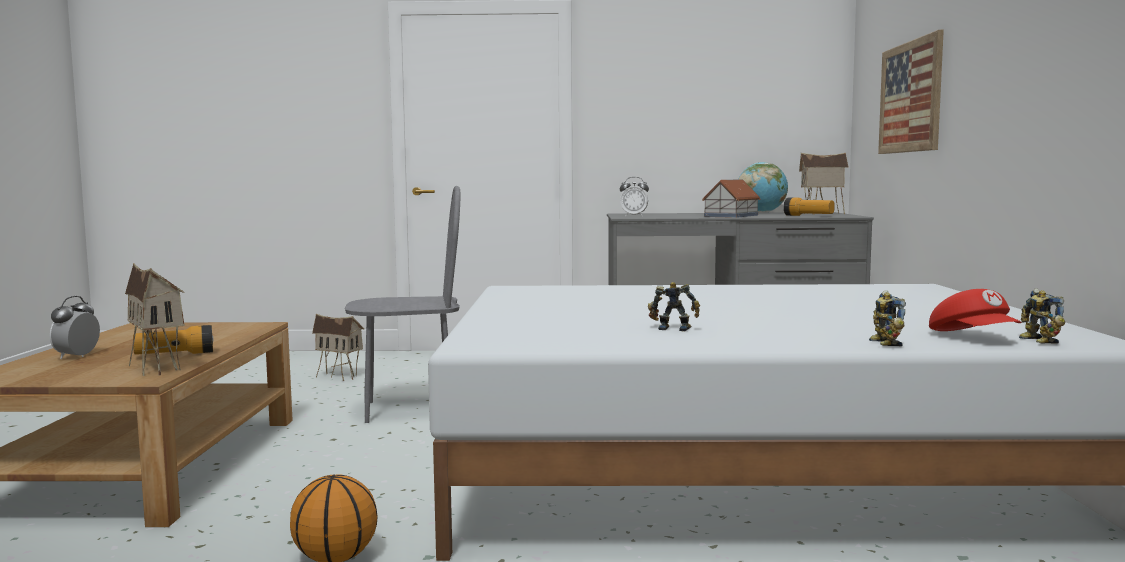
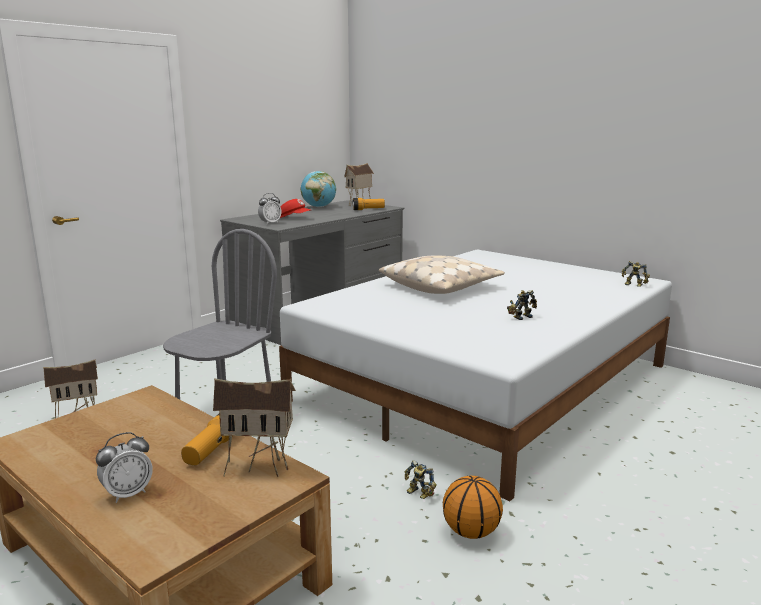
camera: 50 degrees left, 10 degrees up
(77, 356) = (128, 494): alarm clock -> alarm clock turned 90 degrees counterclockwise
(708, 298) = (441, 286): none -> beige pillow
(730, 216) = (328, 215): toy house -> none
(883, 343) = (609, 302): toy robot -> toy robot (418, 494)
(910, 97) = (432, 134): picture -> none
(974, 337) = (615, 288): red cap -> red cap (294, 218)

